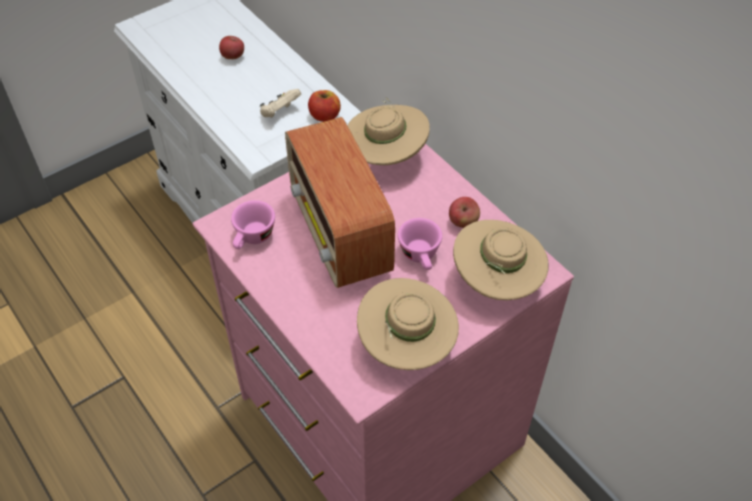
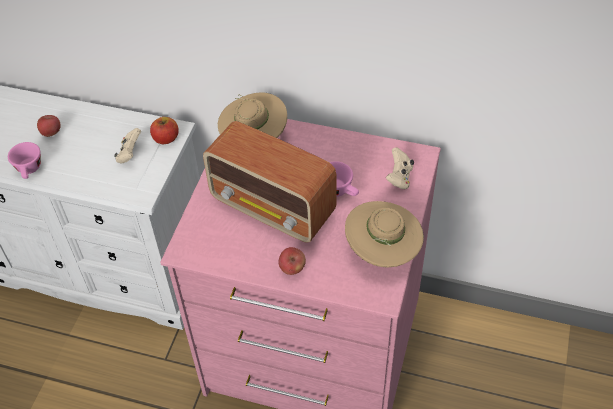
camera: 35 degrees left, 0 degrees up
(253, 239) = (216, 246): pink cup -> pink cup (29, 170)
(463, 222) = (345, 153): apple -> apple (292, 268)
(497, 281) = (399, 177): beige hat -> beige game controller

